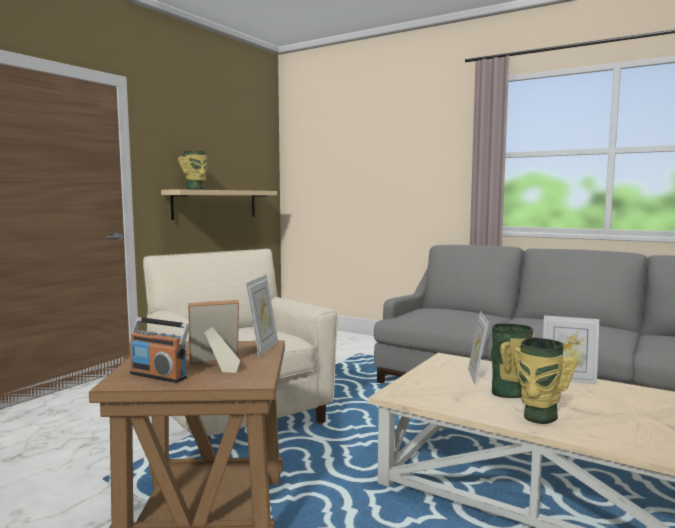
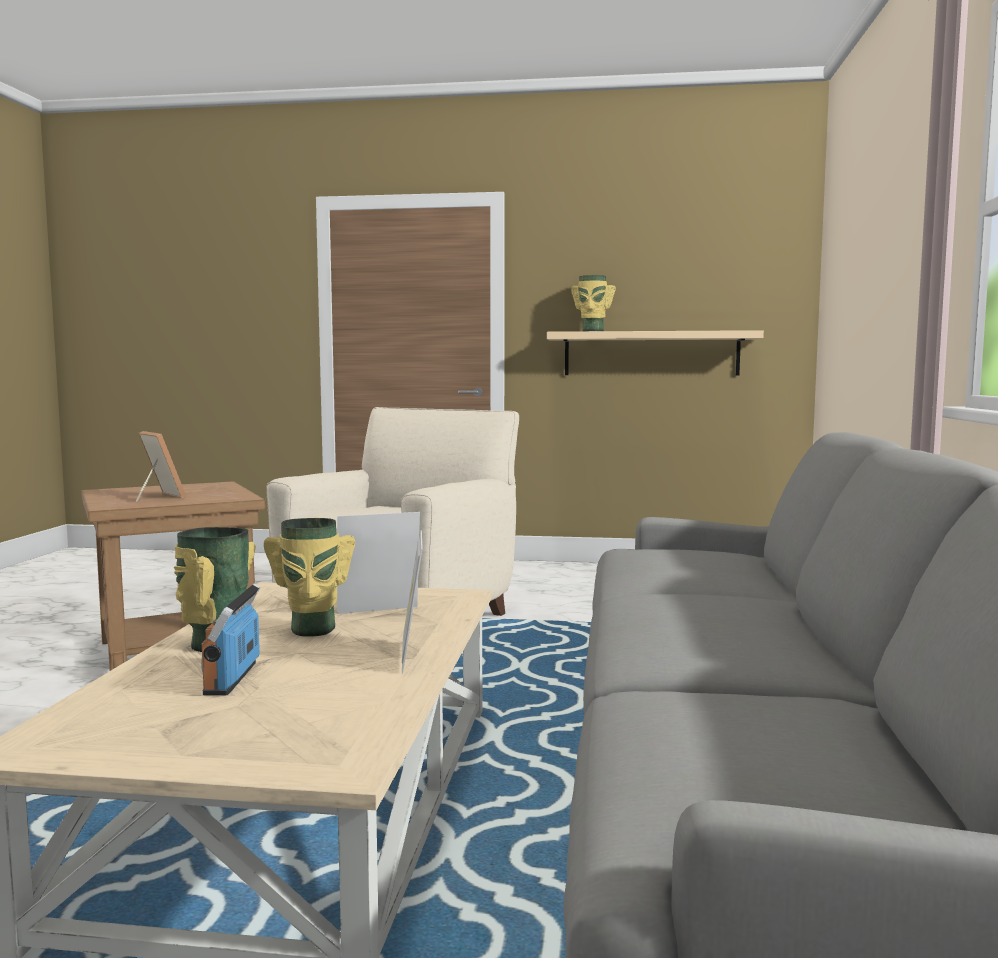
camera: 65 degrees right, 0 degrees up
(159, 376) = (122, 493): radio -> radio (232, 678)
(263, 348) = (223, 498): picture frame -> none

